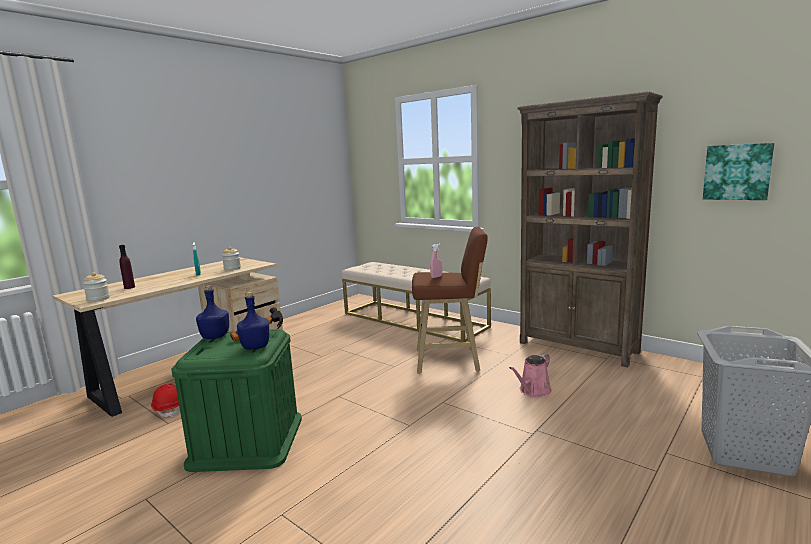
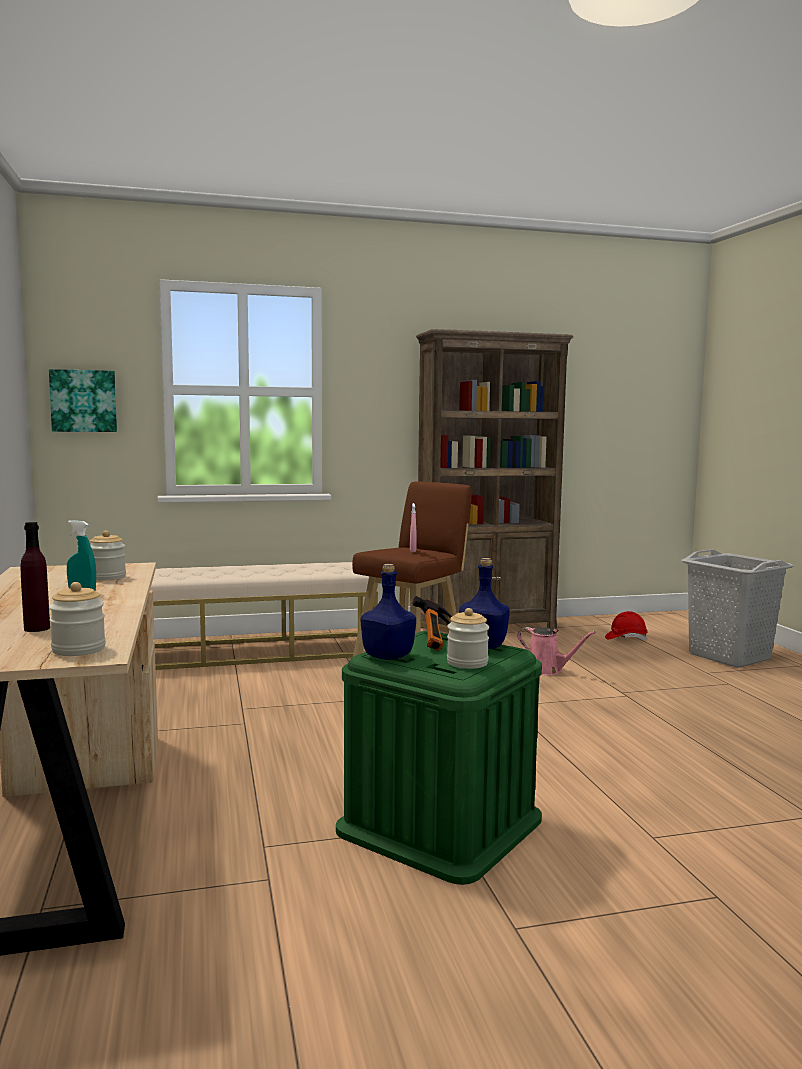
camera: 55 degrees left, 5 degrees down
(169, 408) = (205, 870): red hard hat -> red hard hat (625, 638)
(215, 352) = (467, 663): none -> jar
(533, 391) = (547, 670): pink watering can -> pink watering can turned 45 degrees counterclockwise
(737, 172) = (606, 421): picture -> picture (84, 401)

